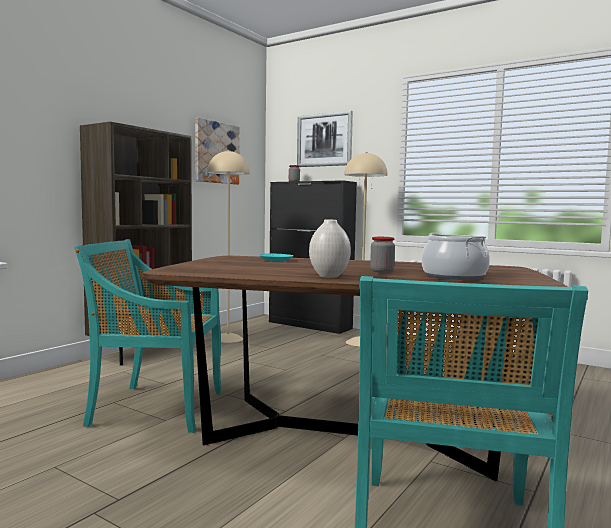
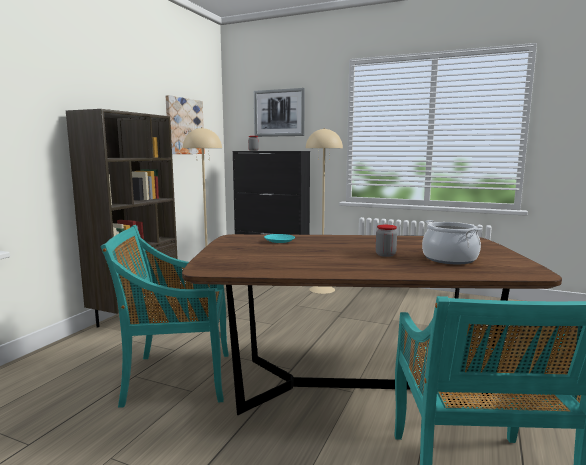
camera: 10 degrees left, 5 degrees up
(329, 276) = (353, 267): white vase -> none

